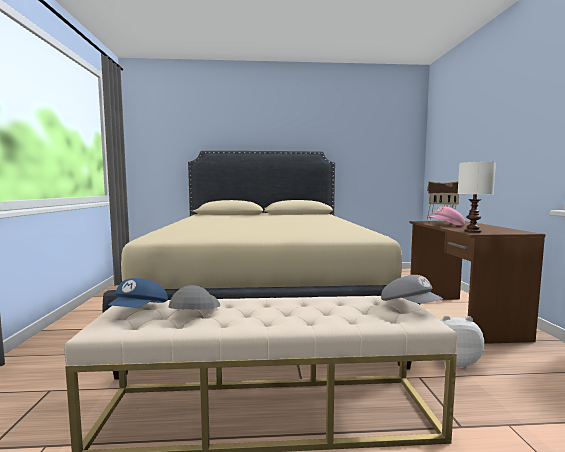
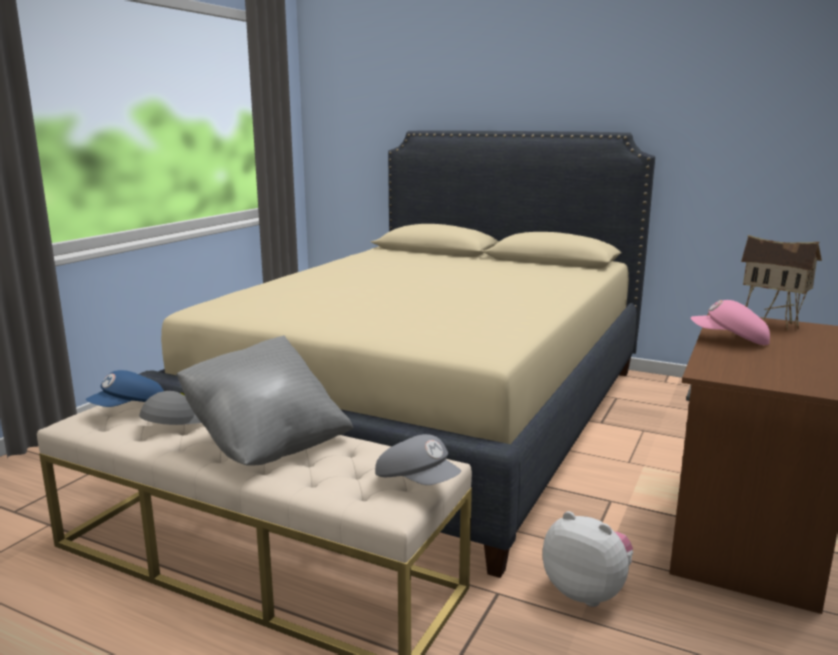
camera: 30 degrees right, 10 degrees up
(284, 309) = (267, 444): none -> grey pillow
(410, 306) = (418, 482): grey cap -> grey cap turned 45 degrees counterclockwise
(473, 231) = (717, 369): white table lamp -> none

